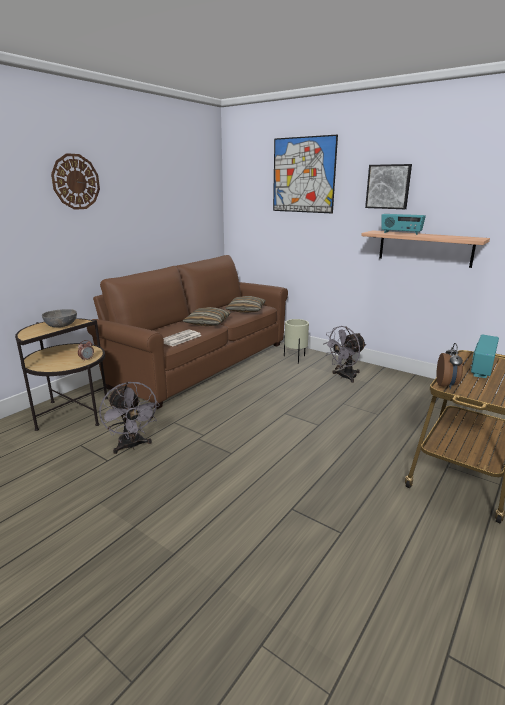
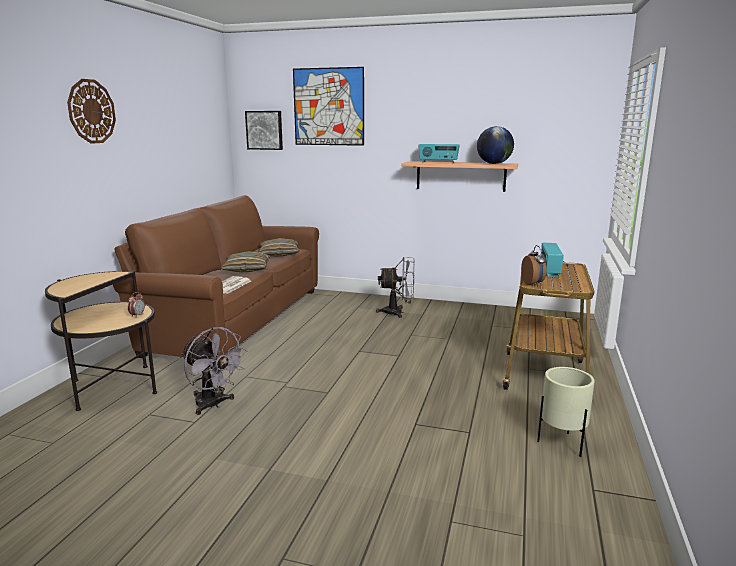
camera: 20 degrees left, 5 degrees down
(61, 325) = (96, 279): grey bowl -> none
(295, 358) = (339, 302): beige planter -> beige planter (562, 444)
(344, 377) = (398, 312): grey fan -> grey fan turned 120 degrees counterclockwise
(388, 186) = (420, 118): picture -> picture (264, 130)
(459, 237) = (494, 163): none -> globe

